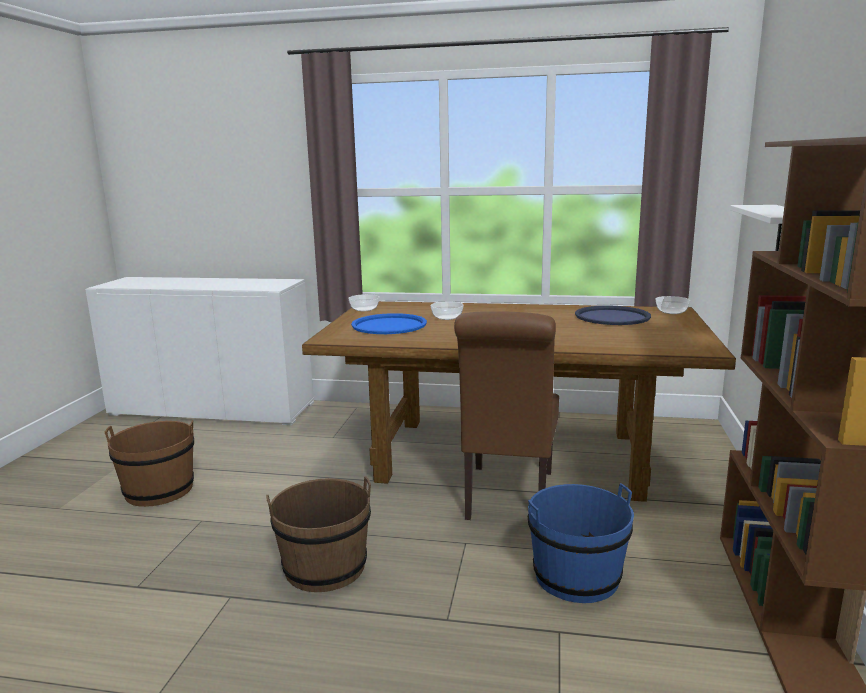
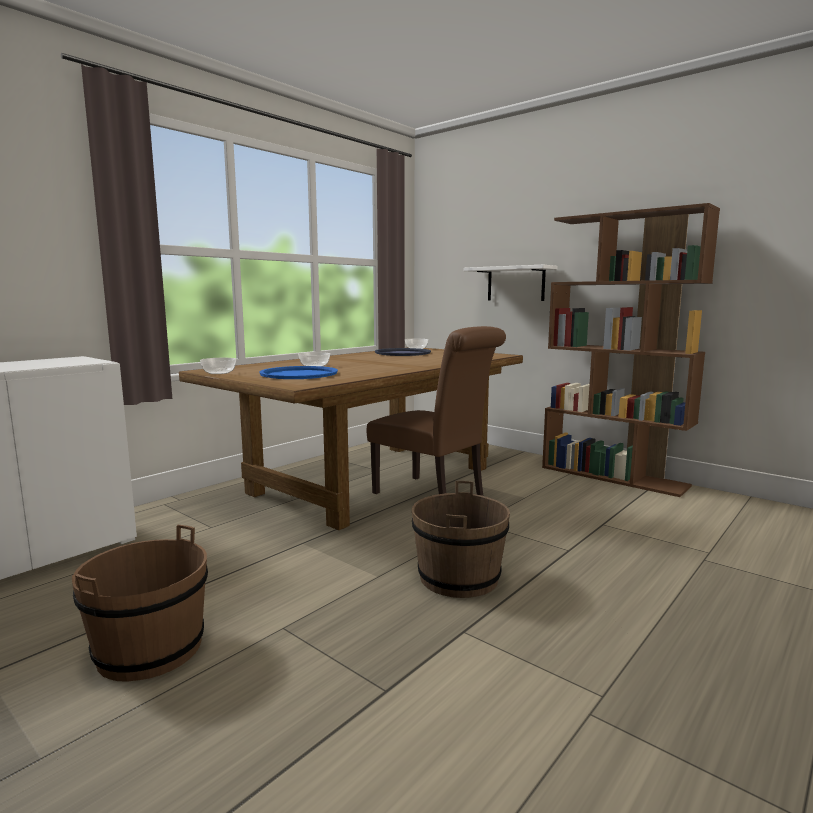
camera: 60 degrees left, 5 degrees down
(576, 576) = (550, 505): blue bucket -> none

